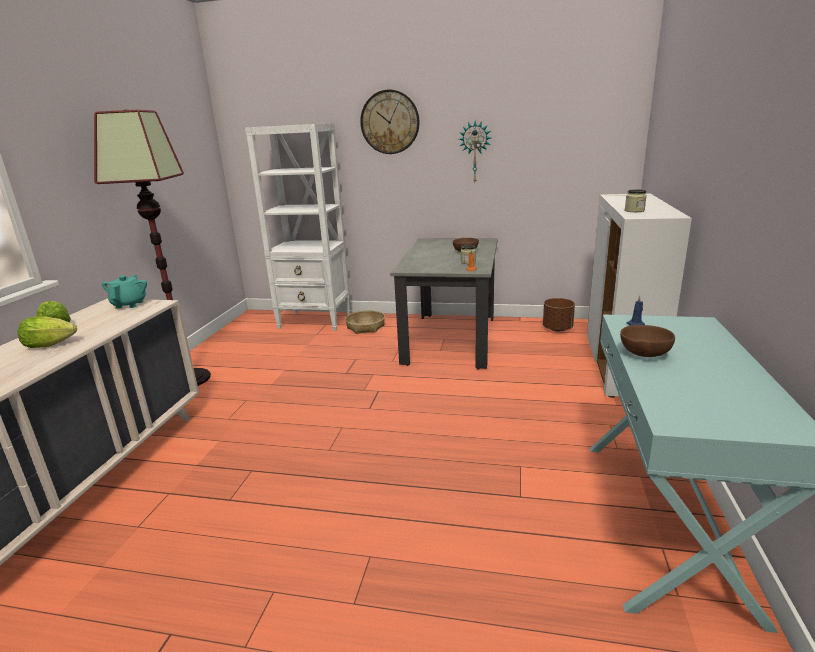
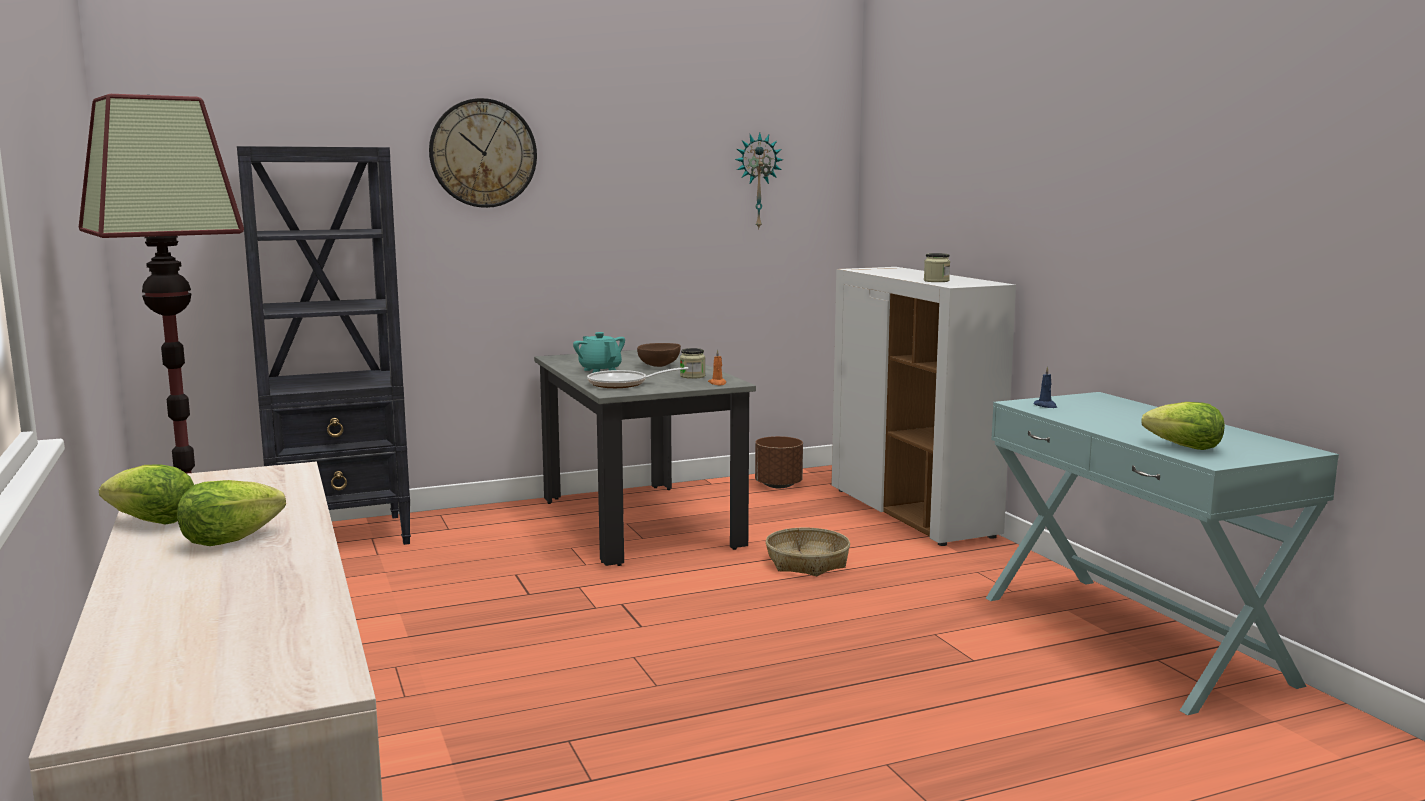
camera: 35 degrees left, 10 degrees down
(130, 304) = (224, 478): turquoise teapot -> turquoise teapot (600, 370)
(315, 321) = (341, 537): white bookcase -> black bookcase
(366, 327) = (462, 530): basket -> basket (807, 562)
(421, 264) = (623, 384): none -> frying pan
(475, 152) = (627, 208): wall clock -> wall clock (757, 181)
(643, 355) = (1099, 425): brown bowl -> none
(674, 398) = (1185, 447): none -> lettuce

